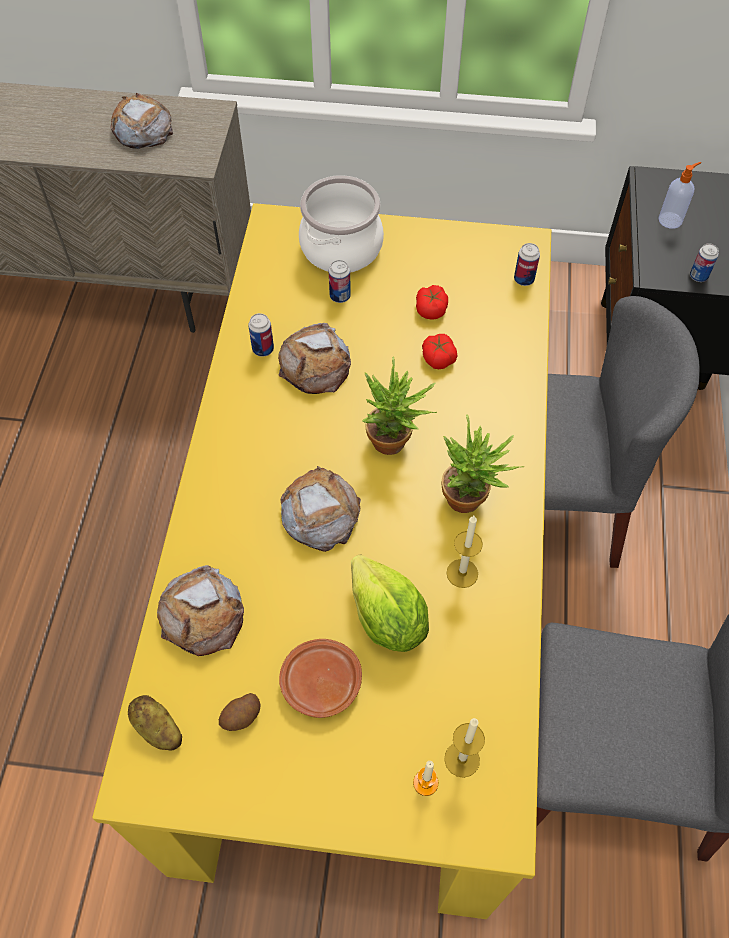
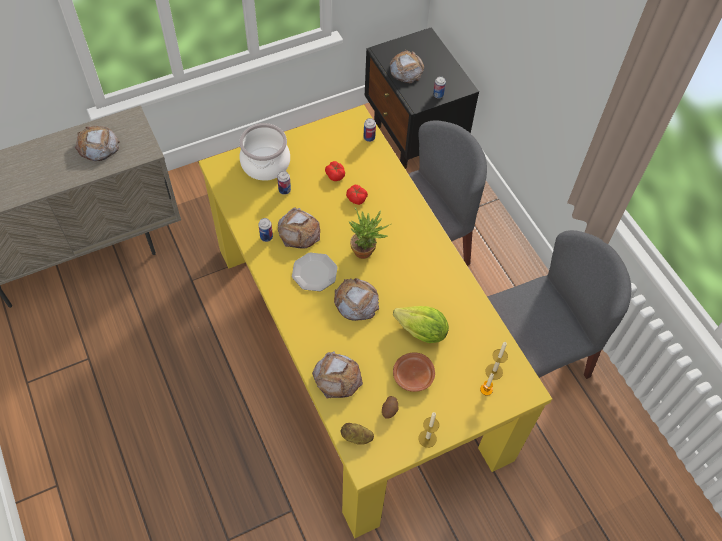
camera: 35 degrees left, 0 degrees up
(291, 437) = (315, 273): none -> plate
(462, 573) = (439, 294): candle -> candle (427, 438)
(471, 501) = (420, 259): potted plant -> none
(671, 220) = (406, 70): soap dispenser -> bread

